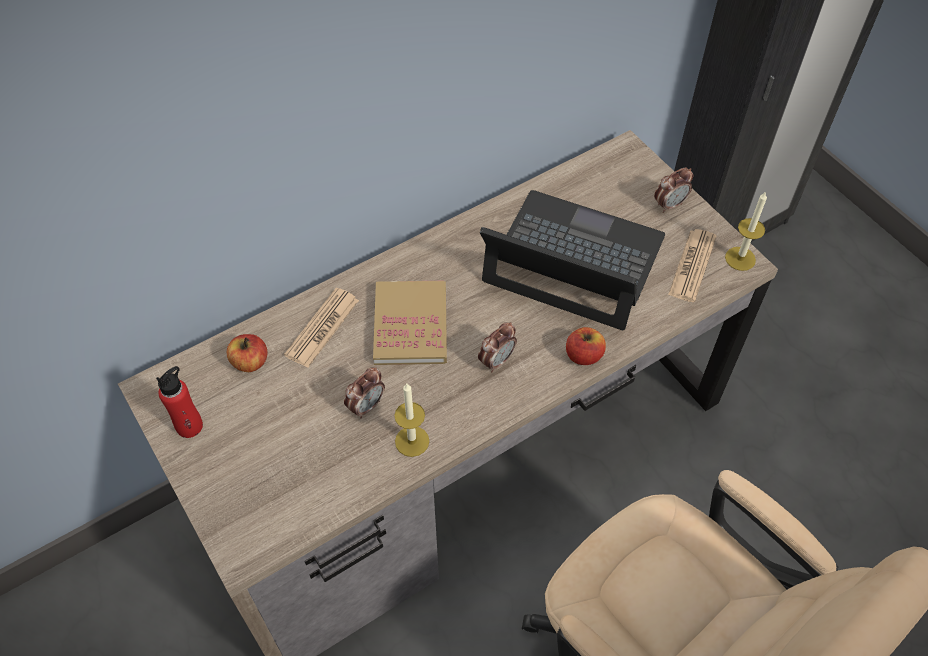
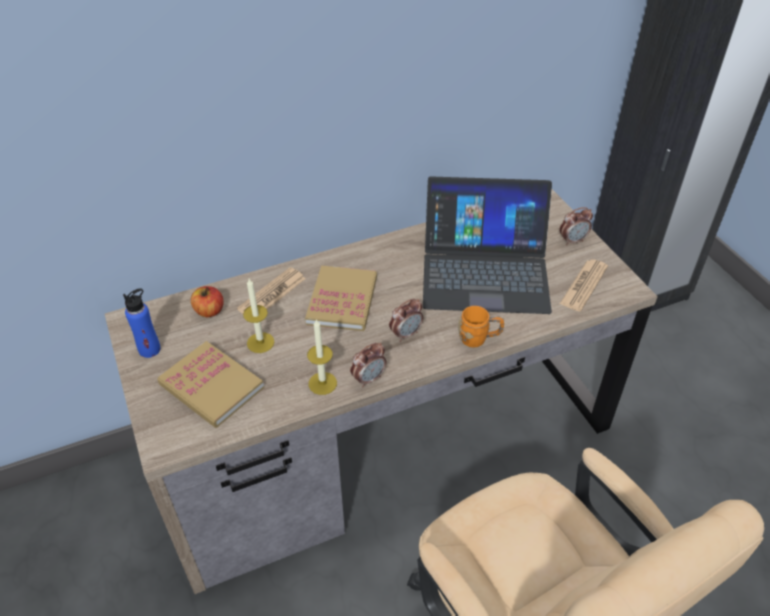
camera: 10 degrees right, 10 degrees down
(189, 426) = (149, 349): red bottle -> blue bottle
(279, 465) = (211, 386): none -> book
(366, 406) = (292, 353): alarm clock -> alarm clock (369, 379)
(573, 260) = (485, 270): laptop -> laptop turned 150 degrees clockwise
(583, 355) = (479, 339): apple -> orange mug
(740, 258) = (626, 285): candle -> candle (260, 342)

